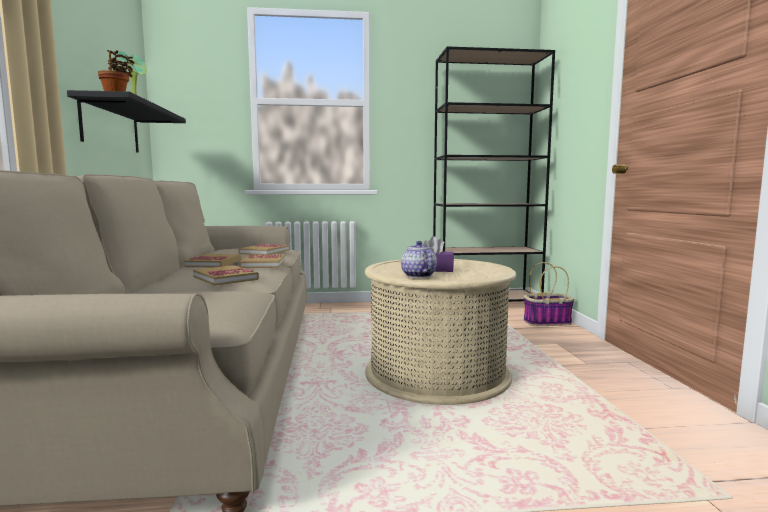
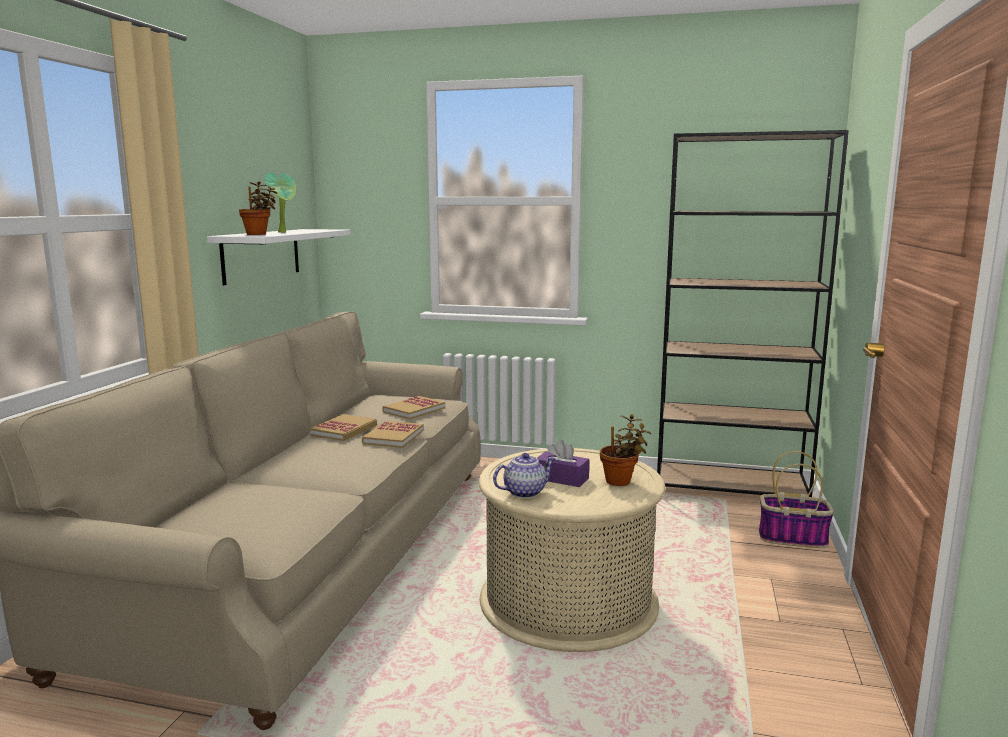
camera: 20 degrees right, 5 degrees up
(110, 127) = (261, 255): black shelf -> white shelf
(225, 278) = (331, 465): book -> none
(417, 275) = (525, 492): teapot -> teapot turned 60 degrees clockwise
(477, 268) = (621, 481): none -> potted plant

